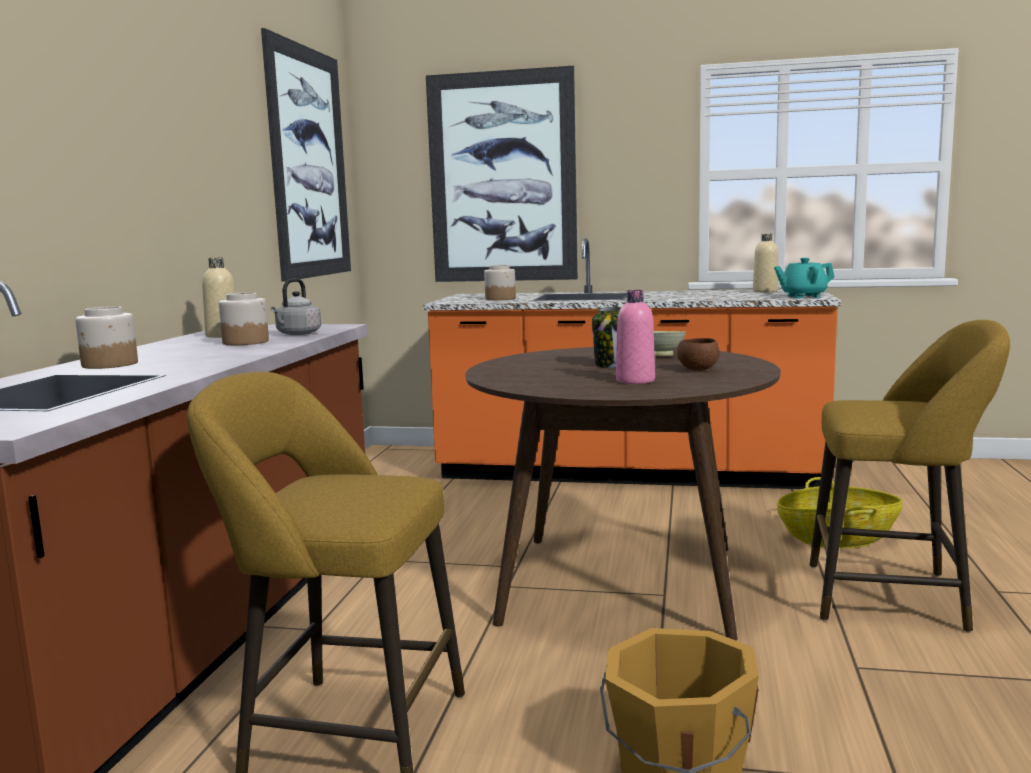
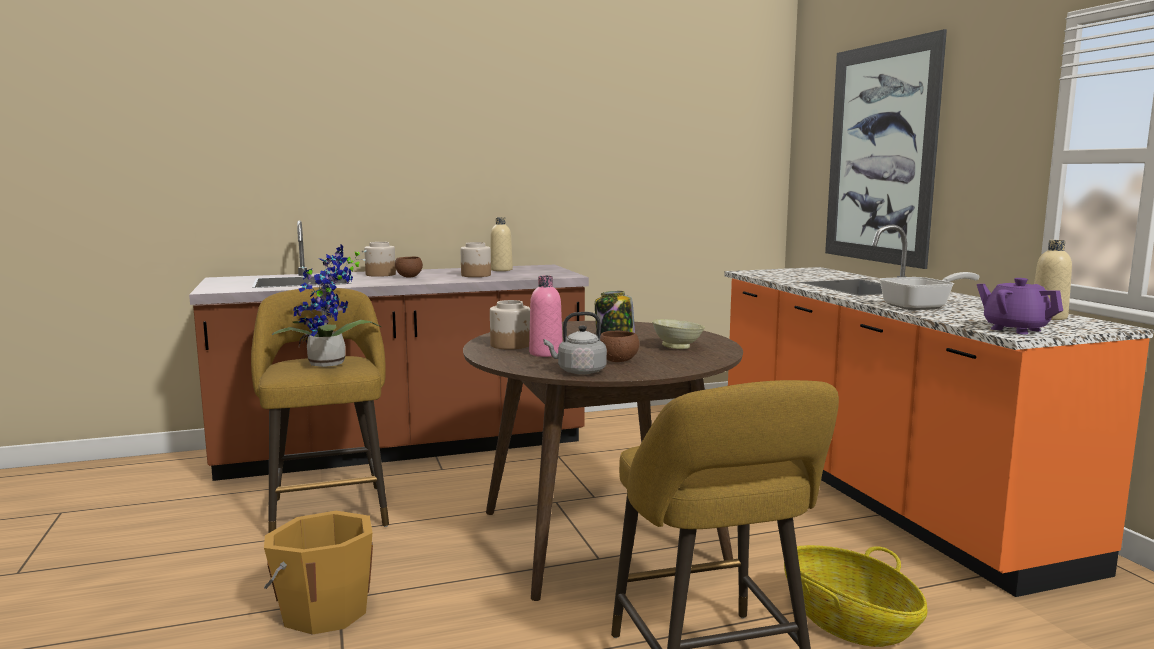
camera: 60 degrees right, 0 degrees up
(176, 357) = (409, 277): none -> brown bowl
(297, 334) = (519, 276): grey kettle -> grey kettle (579, 371)
(309, 163) = (703, 142): picture -> none
(361, 486) = (329, 364): none -> potted plant
(500, 299) = (795, 276): jar -> jar (511, 345)
(697, 297) = (922, 307): none -> frying pan
(803, 296) = (1015, 329): turquoise teapot -> purple teapot

